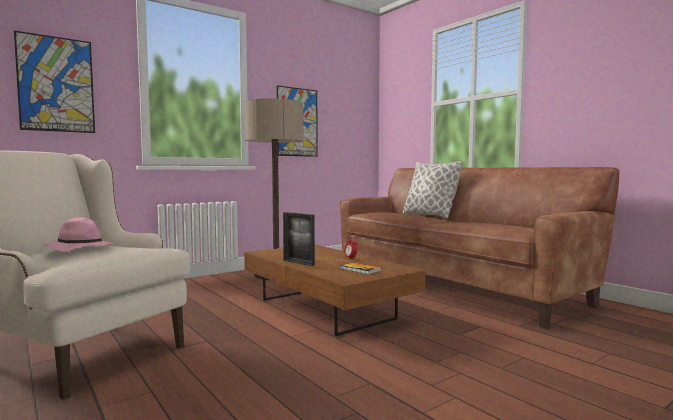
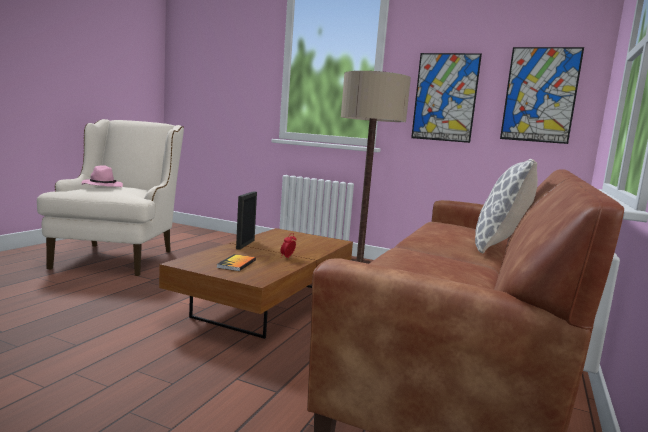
camera: 60 degrees right, 5 degrees up
(56, 84) = (231, 73): picture -> picture (540, 95)

